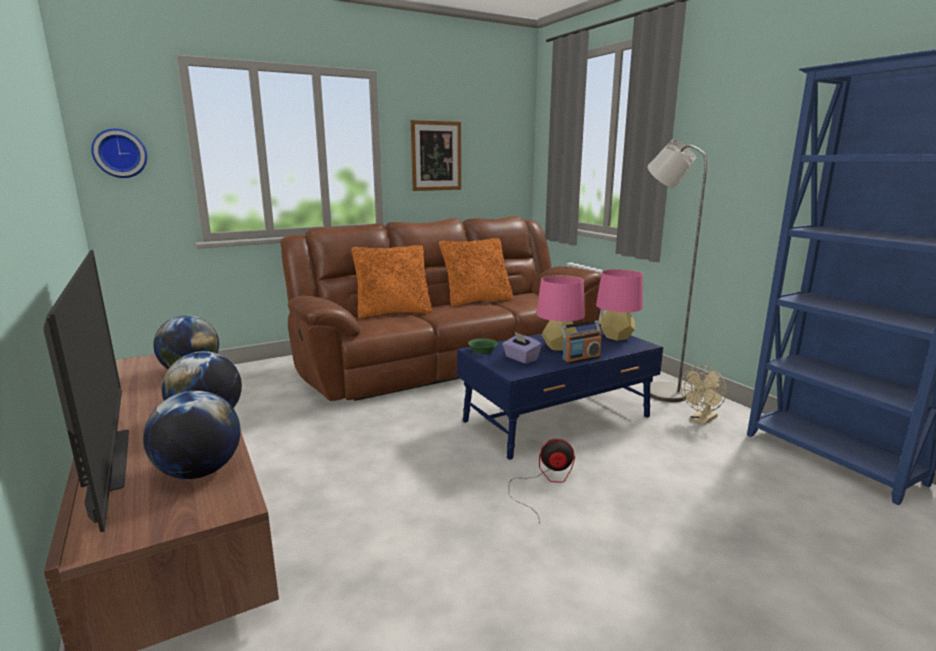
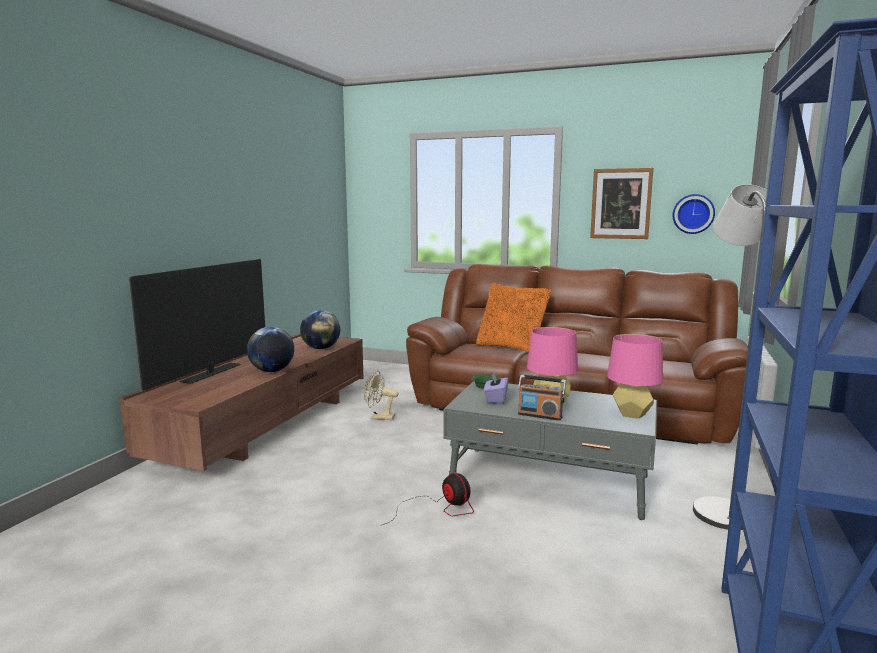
camera: 50 degrees right, 5 degrees down
(120, 153) = (371, 203): wall clock -> wall clock (693, 214)
(200, 472) = (219, 389): globe -> none
(477, 300) = (605, 354): orange pillow -> none
(557, 419) = (550, 481): blue coffee table -> grey coffee table
(701, 420) = (699, 551): beige fan -> beige fan (379, 417)

